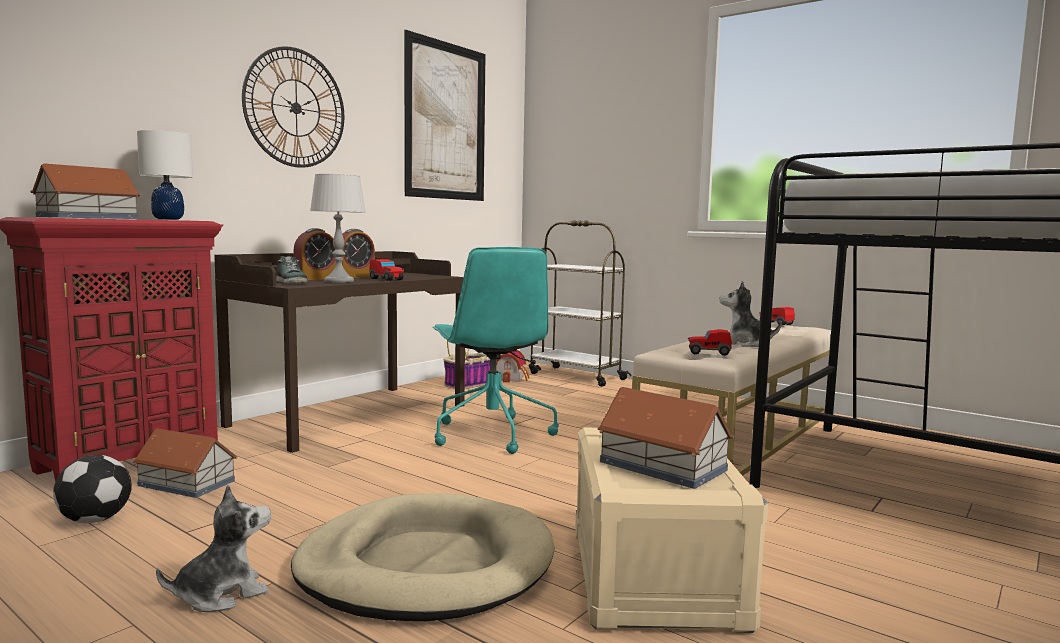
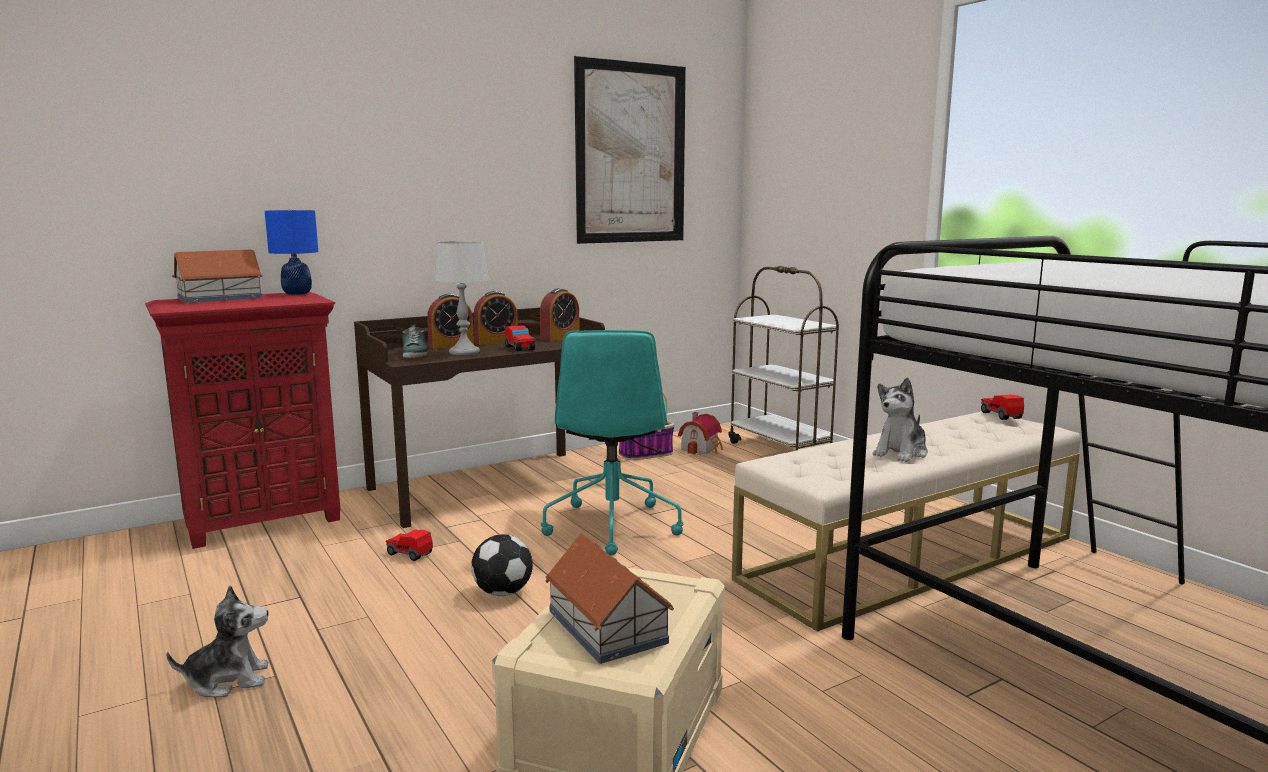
camera: 20 degrees right, 5 degrees up
(94, 520) = (193, 584): football -> football (502, 592)
(167, 219) = (296, 294): white table lamp -> blue table lamp
(186, 482) = (290, 553): toy house -> none
(296, 108) = (442, 162): wall clock -> none
(408, 275) = (560, 337): none -> alarm clock
(426, 565) = (413, 681): beige dog bed -> none
(708, 353) = (824, 467): toy car -> toy car (409, 554)
(745, 344) = (901, 453): plush toy -> plush toy turned 90 degrees counterclockwise

